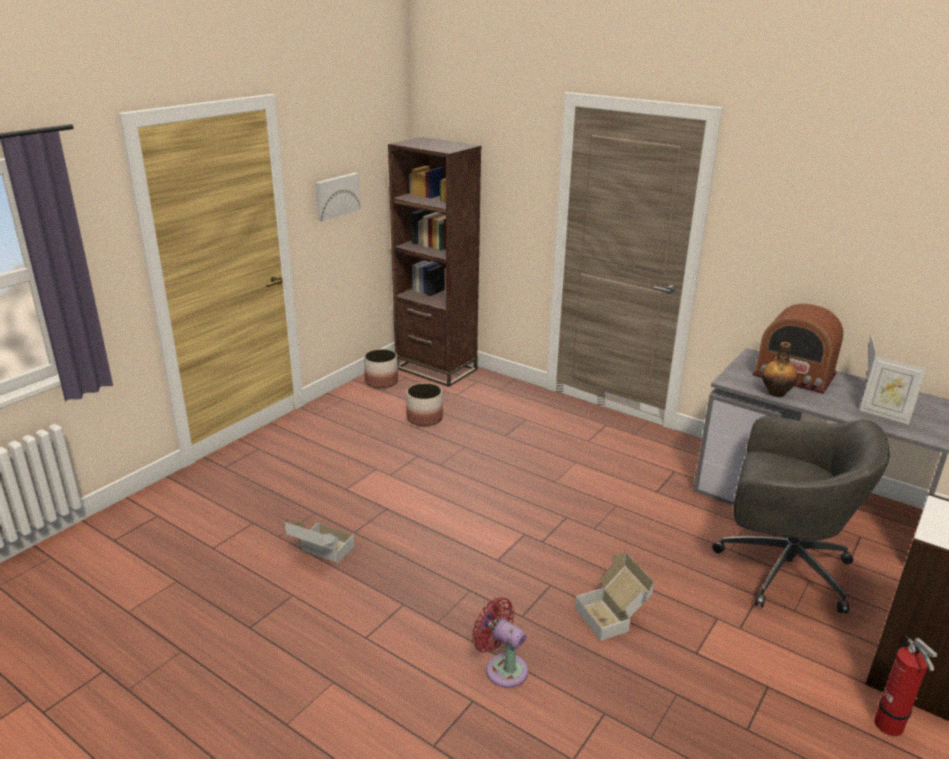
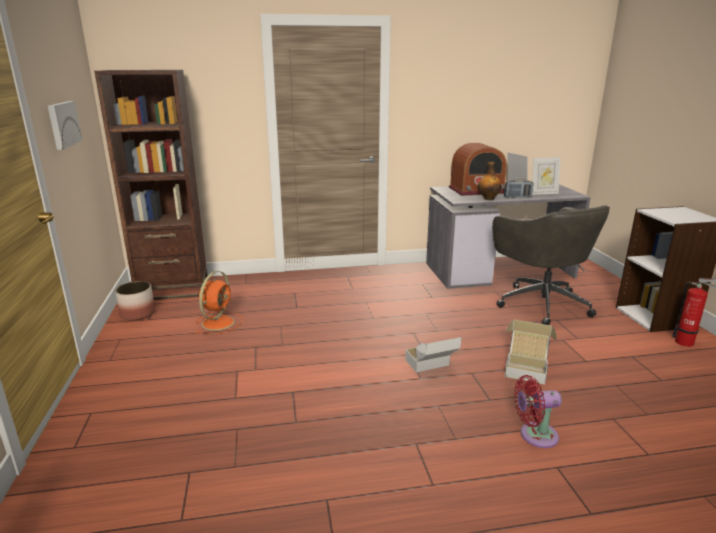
camera: 45 degrees left, 5 degrees down
(320, 555) = (297, 455): cardboard box -> cardboard box (431, 368)
(425, 418) = (219, 322): planter -> orange fan
(780, 568) = (541, 303): grey office chair -> grey office chair turned 90 degrees clockwise
(825, 406) = (517, 197): none -> radio

